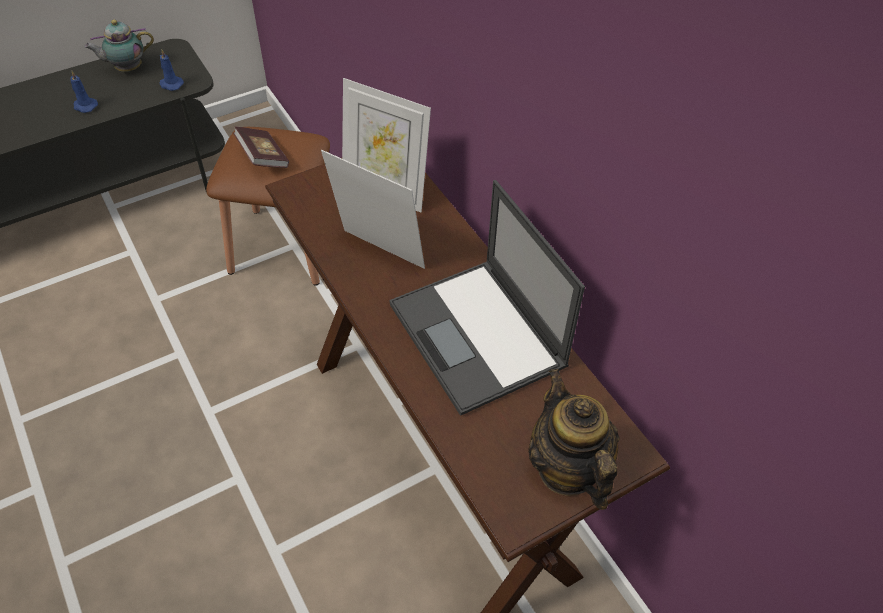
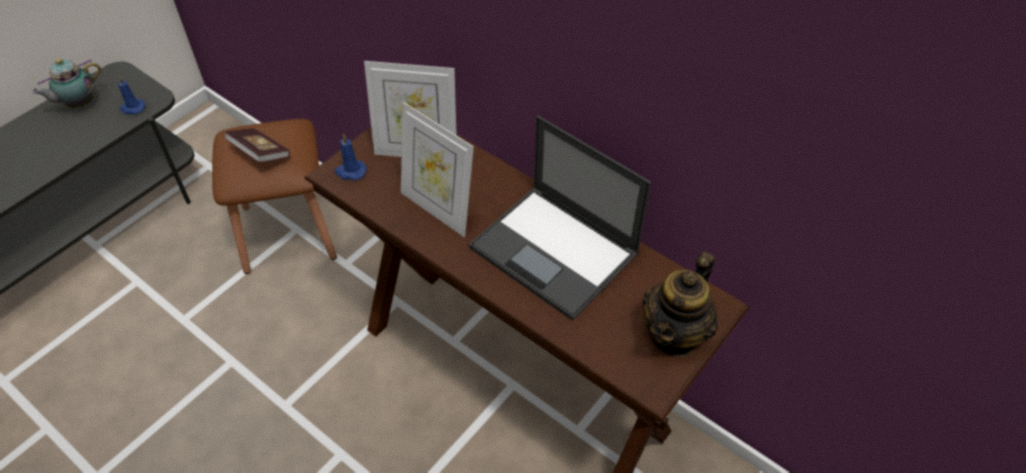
camera: 20 degrees left, 0 degrees up
(84, 106) = (52, 151): blue candle -> blue candle (350, 171)
(378, 255) = (438, 209): picture frame -> picture frame turned 150 degrees counterclockwise
(567, 469) = (675, 334): teapot -> teapot turned 105 degrees counterclockwise

